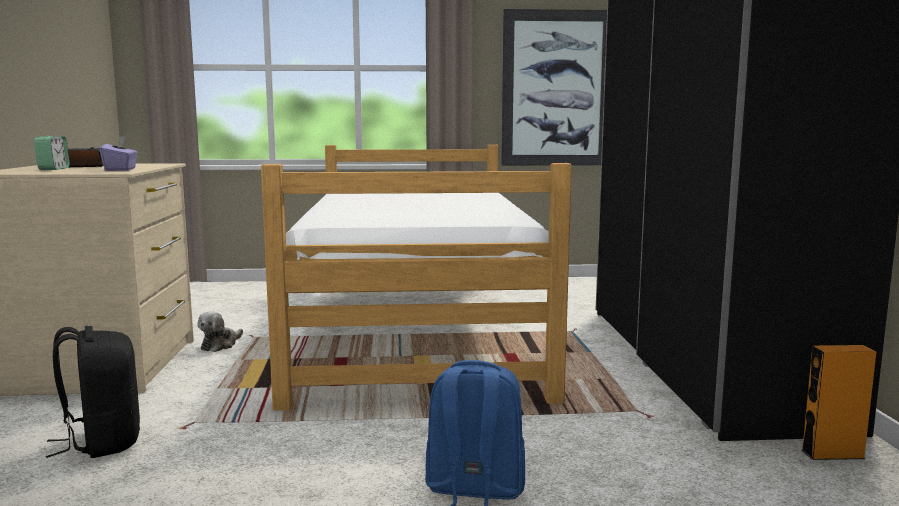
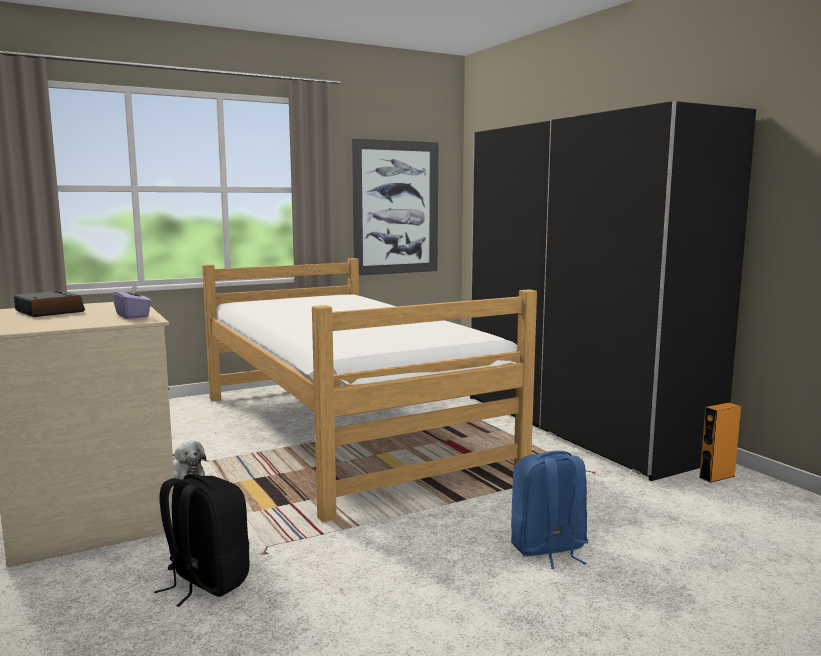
camera: 25 degrees left, 0 degrees up
(53, 169) = (50, 319): alarm clock -> none
(220, 345) = (185, 473): plush toy -> plush toy turned 45 degrees counterclockwise

